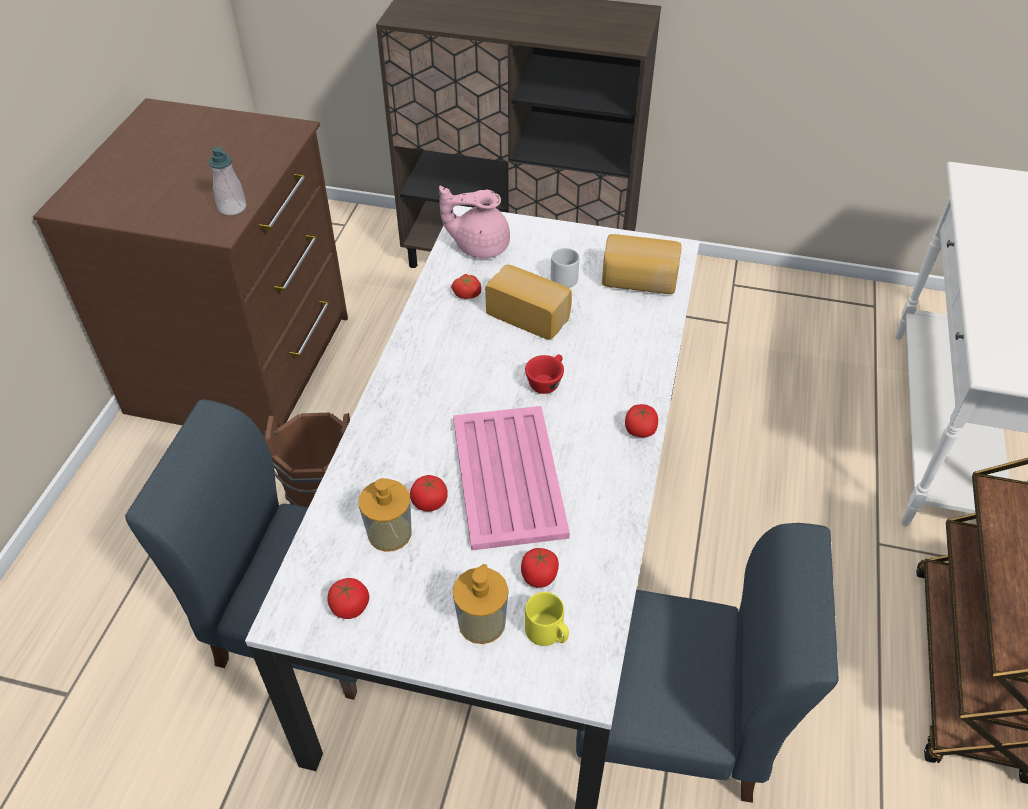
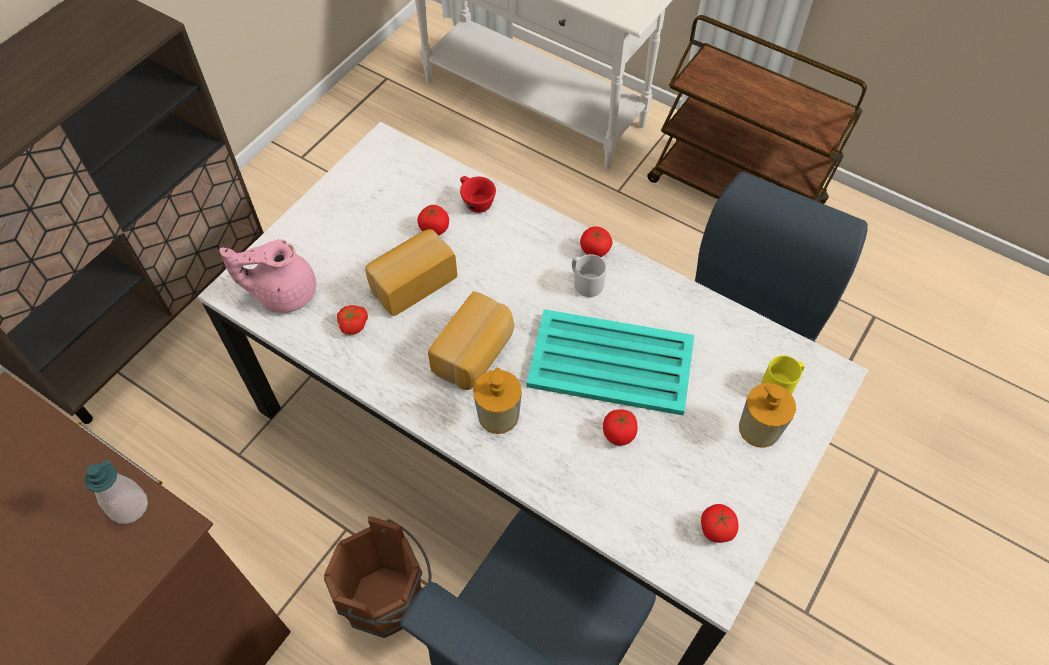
camera: 70 degrees left, 10 degrees up
(389, 533) = (643, 476): soap dispenser -> soap dispenser (498, 415)
(479, 246) = (284, 292): pink teapot -> pink teapot turned 60 degrees clockwise
(508, 478) = (612, 363): pink tray -> turquoise tray
(539, 576) = (725, 373): tomato -> tomato (434, 228)
(546, 381) = (508, 297): red cup -> red cup (475, 201)
(565, 277) = (374, 236): grey mug -> grey mug (586, 283)
(639, 281) = (411, 184): bread -> bread (475, 353)

